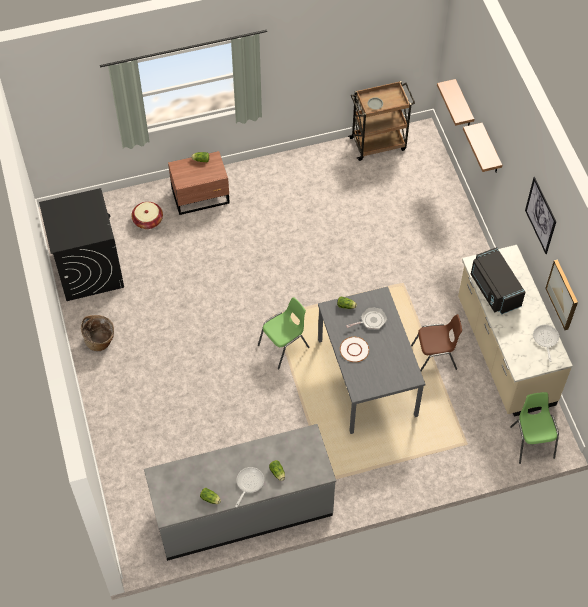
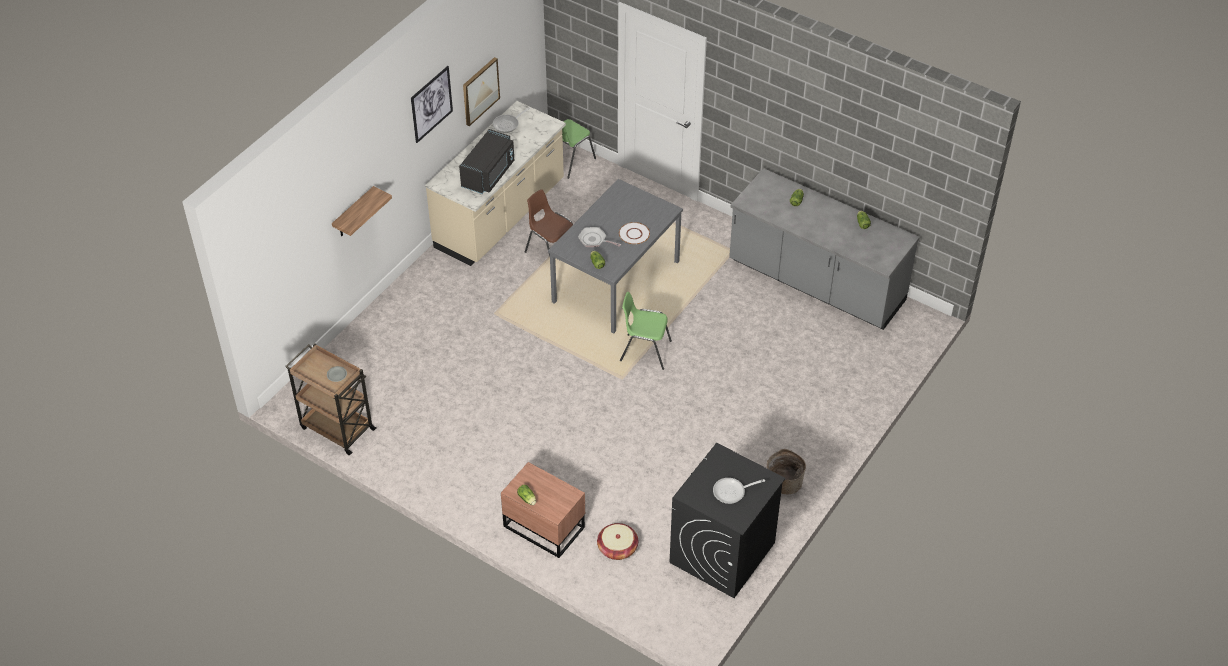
camera: 130 degrees left, 10 degrees down
(248, 483) = (824, 211): frying pan -> frying pan (732, 492)
(463, 105) = (300, 276): shelf -> none

